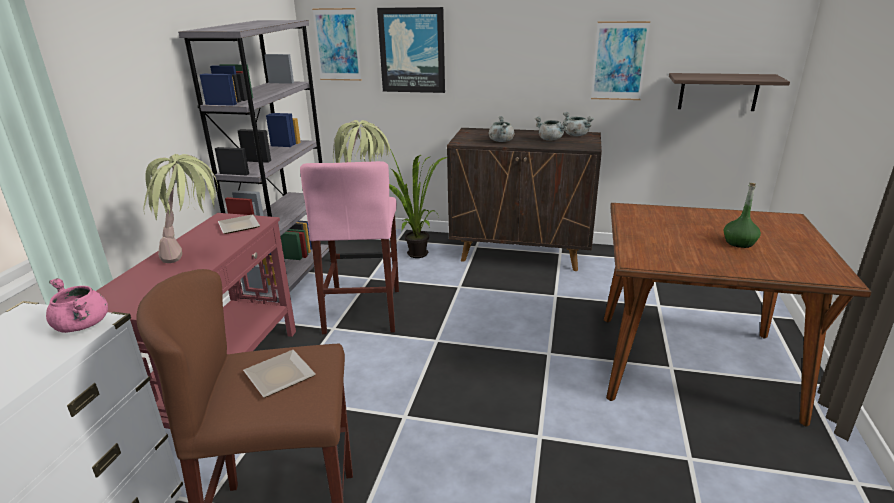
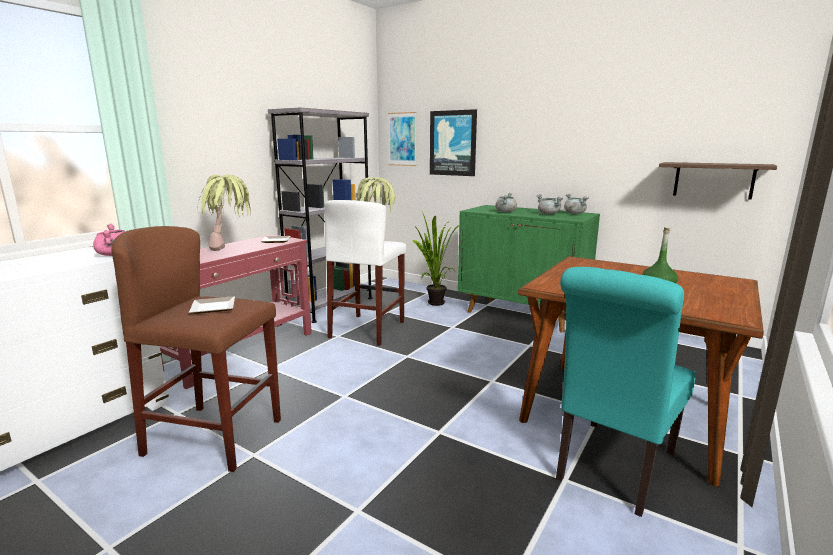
camera: 20 degrees right, 10 degrees down
(363, 310) = (367, 329): pink stool -> white stool
(522, 253) = (522, 314): brown cabinet -> green cabinet
(619, 61) = (618, 151): picture -> none
(720, 432) = (612, 469): none -> turquoise chair

